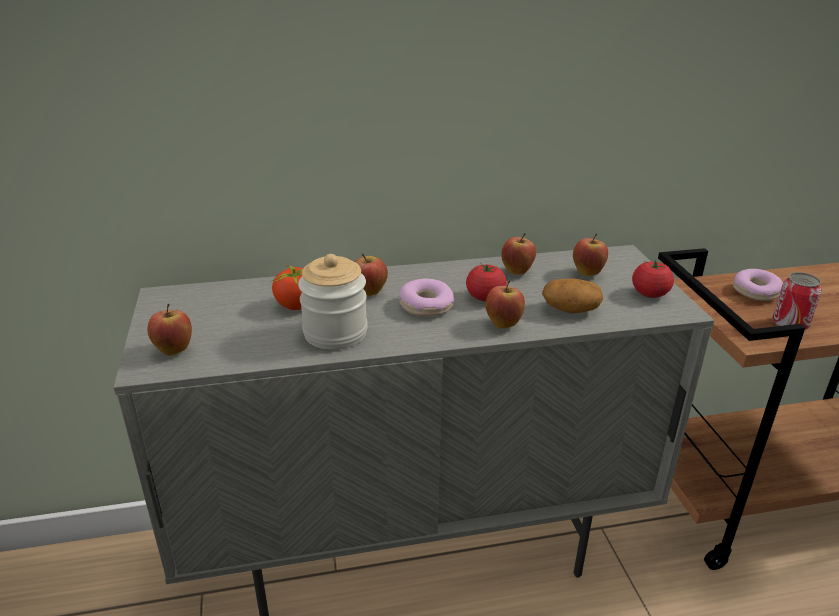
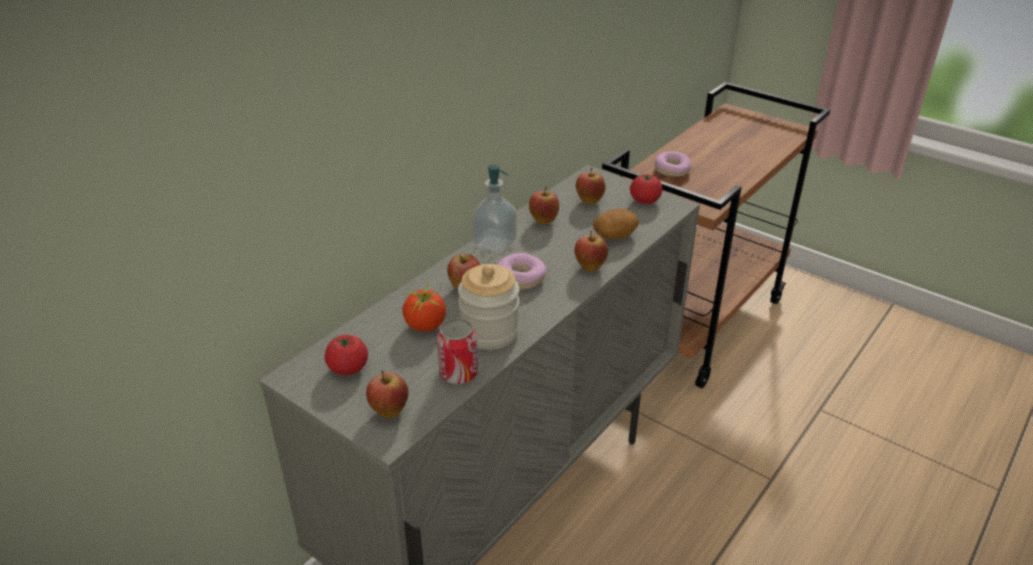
camera: 40 degrees left, 5 degrees up
(446, 272) = (495, 243): none -> soap dispenser
(485, 297) = (550, 252): tomato -> tomato (348, 368)
(790, 324) = (714, 186): can -> can (458, 374)

